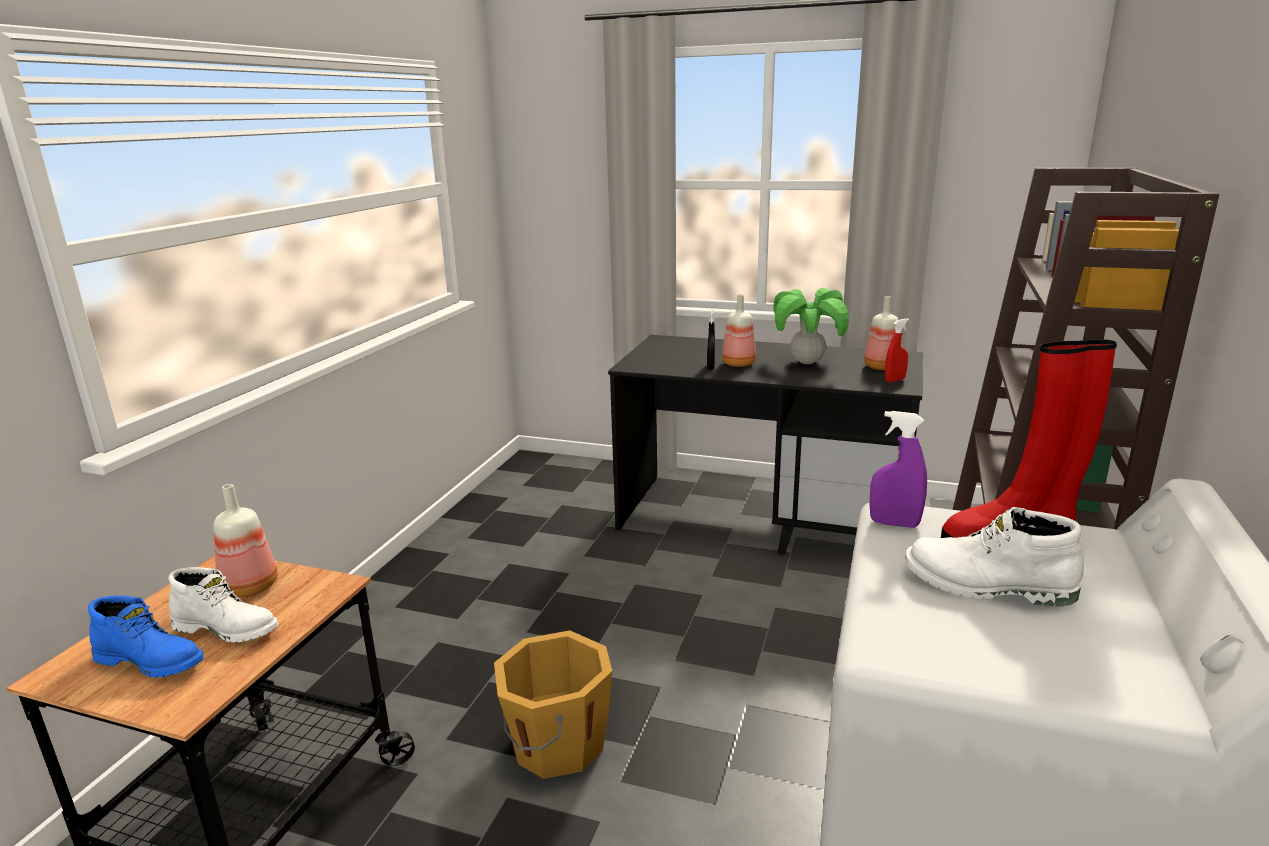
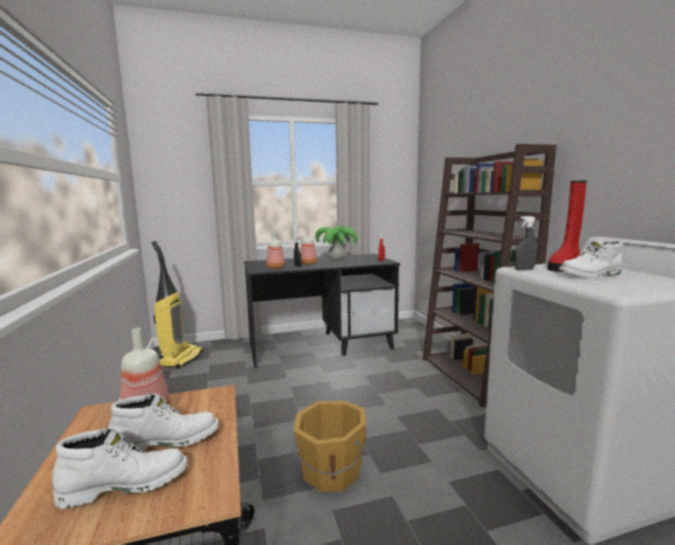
camera: 35 degrees left, 10 degrees down
(152, 661) = (126, 484): blue boot -> white boot
(534, 481) = (180, 358): none -> vacuum cleaner
(882, 367) = (368, 258): bottle -> bottle (276, 267)
(894, 523) = (524, 269): purple spray bottle -> grey spray bottle

